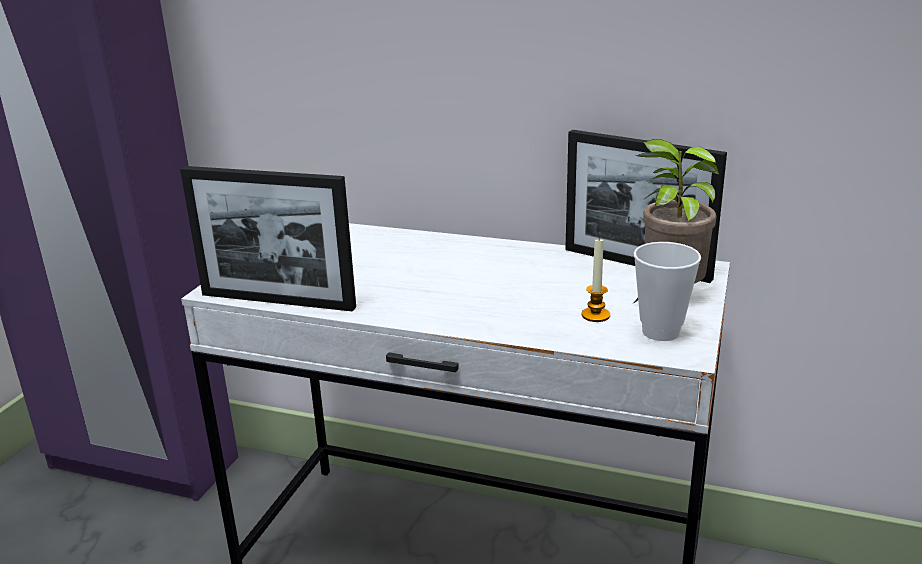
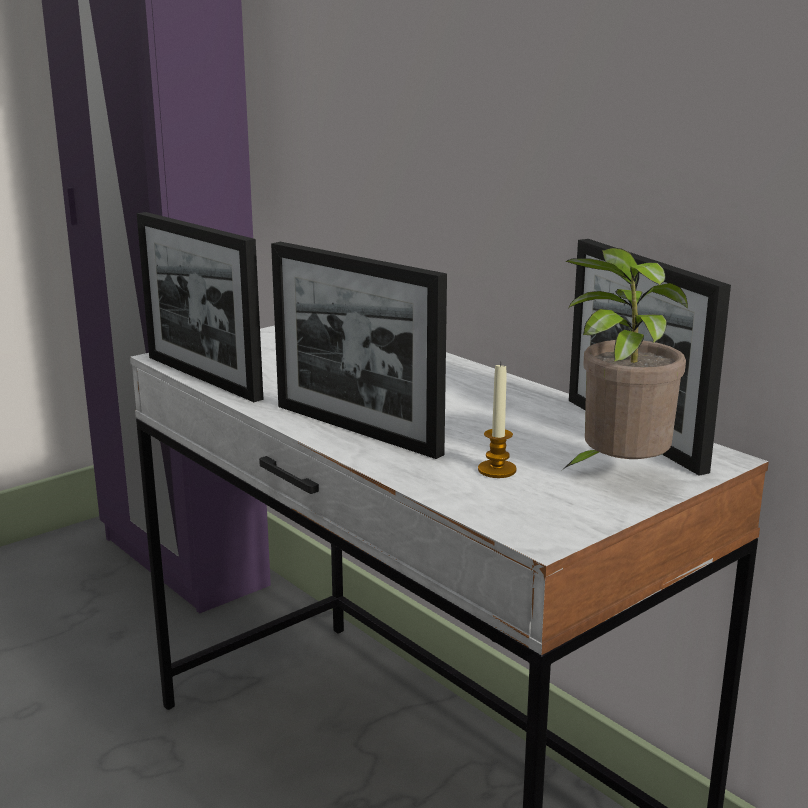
camera: 30 degrees right, 5 degrees down
(461, 312) = (356, 429): none -> picture frame
(660, 332) = (548, 506): cup -> none

